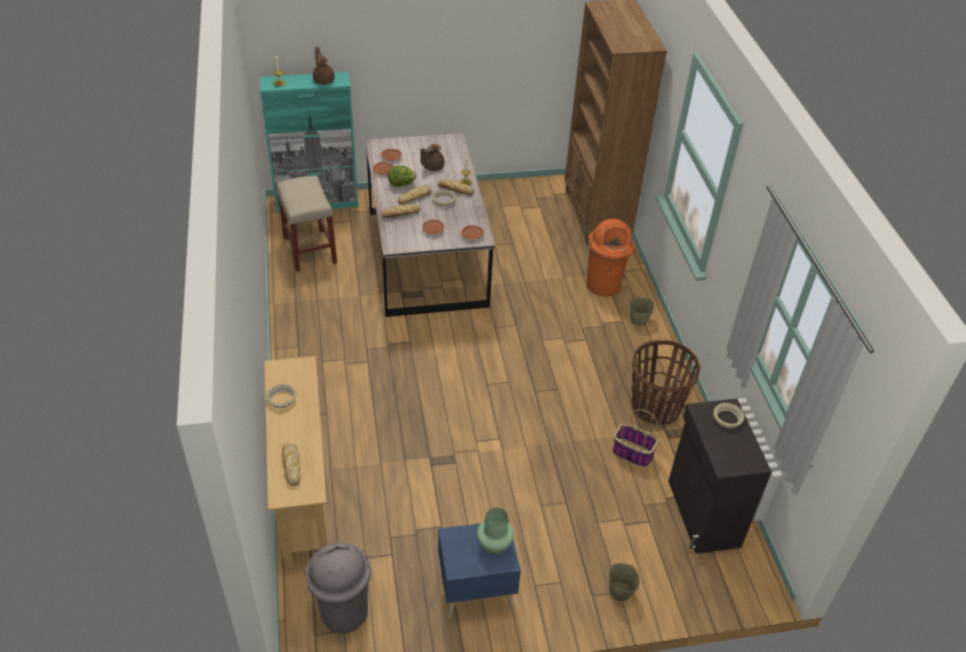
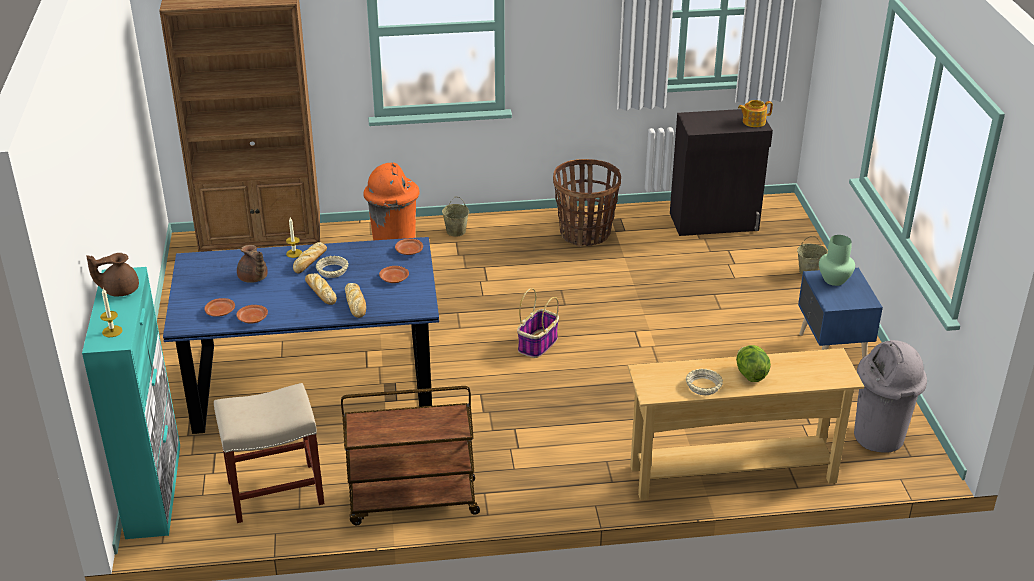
camera: 85 degrees left, 10 degrees down
(291, 465) = (801, 373): bread -> none
(292, 311) = (412, 502): none -> brown cart
(401, 184) = (288, 303): lettuce -> lettuce (750, 374)
(425, 256) = (313, 380): grey dining table -> blue dining table
(631, 453) = (647, 252): basket -> basket (537, 345)
(727, 418) = (702, 119): beige bowl -> none
(733, 462) = (753, 122): none -> teapot

